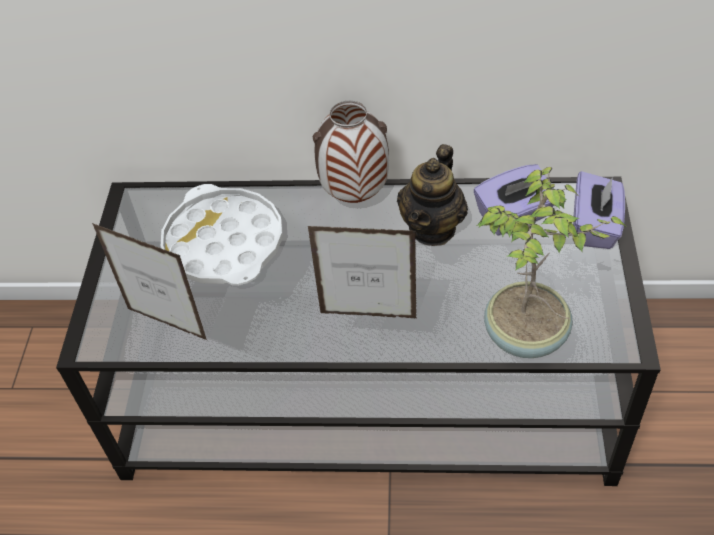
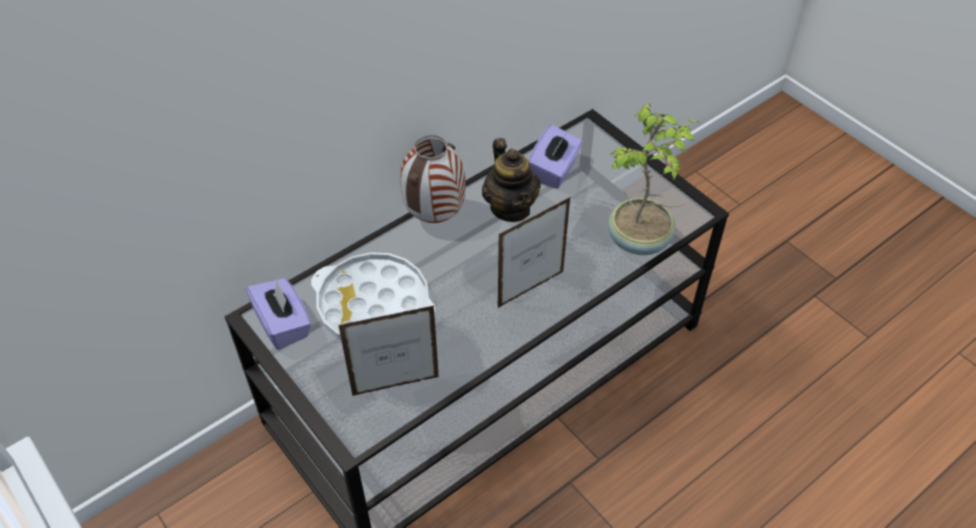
camera: 45 degrees left, 0 degrees up
(594, 226) = (609, 149): purple tissue box -> purple tissue box (283, 324)

